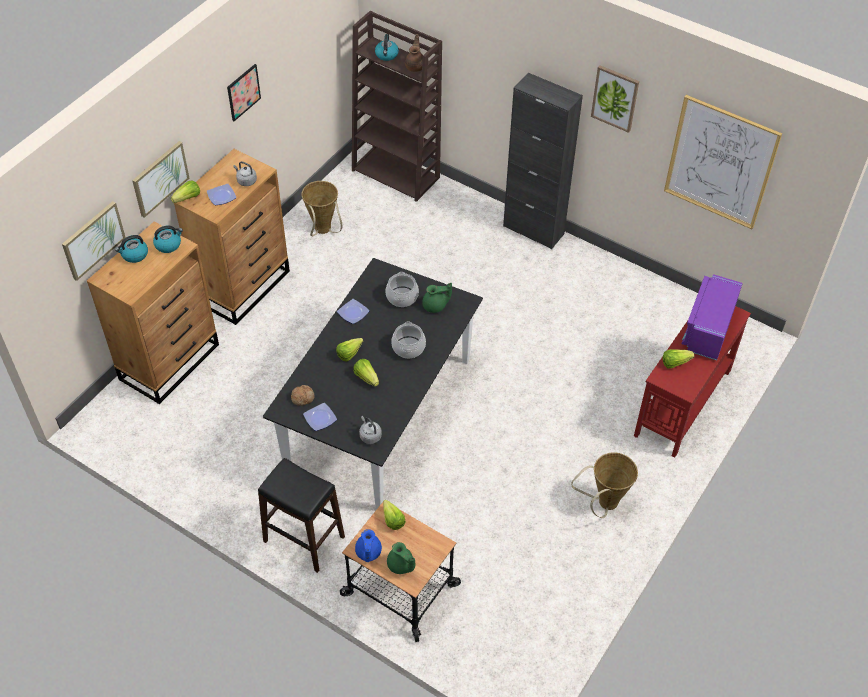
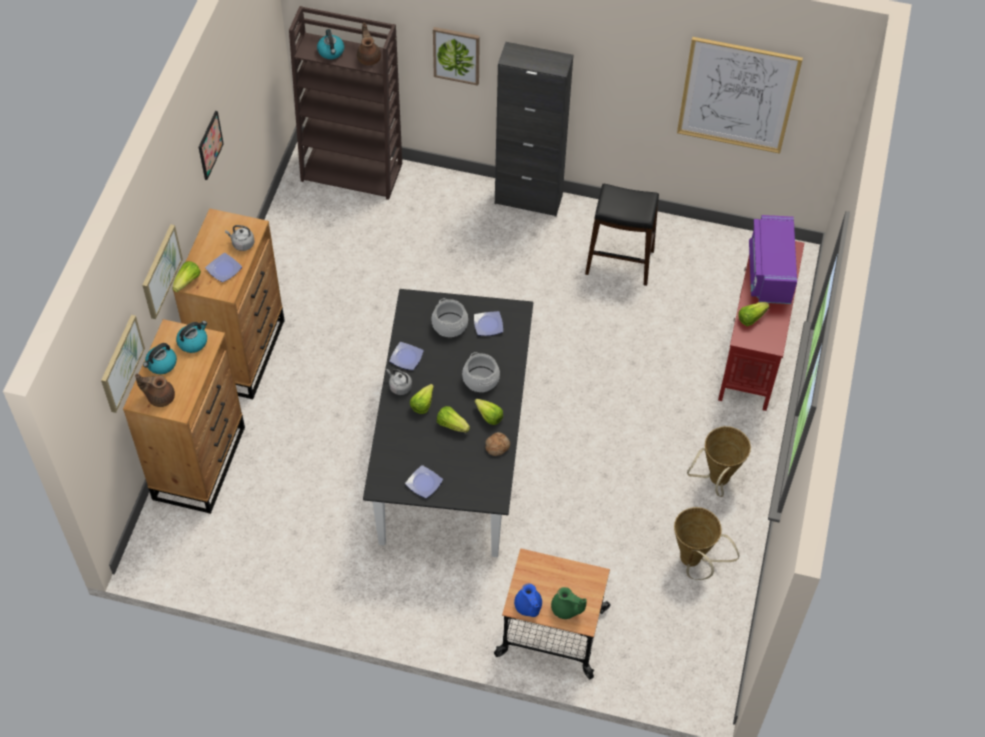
camera: 20 degrees left, 5 degrees up
(120, 279) = (160, 396): none -> brown teapot
(303, 397) = (395, 466): bread -> bread (497, 446)
(303, 539) = (431, 611): black stool -> black stool (619, 262)
(323, 231) = (301, 263): basket -> basket (693, 562)
(369, 436) = (483, 486): grey kettle -> grey kettle (399, 386)
(392, 518) = (536, 564): lettuce -> lettuce (487, 414)
(435, 306) = (489, 325): green teapot -> plate
(615, 98) = (611, 51): picture -> picture (456, 55)

